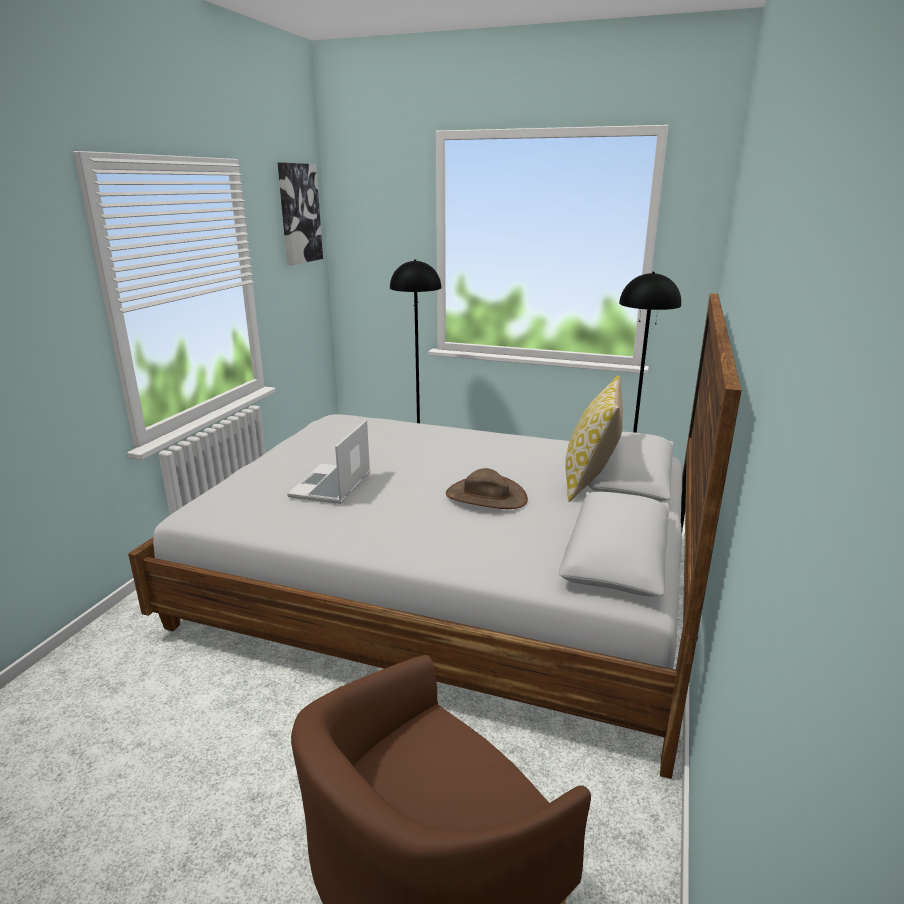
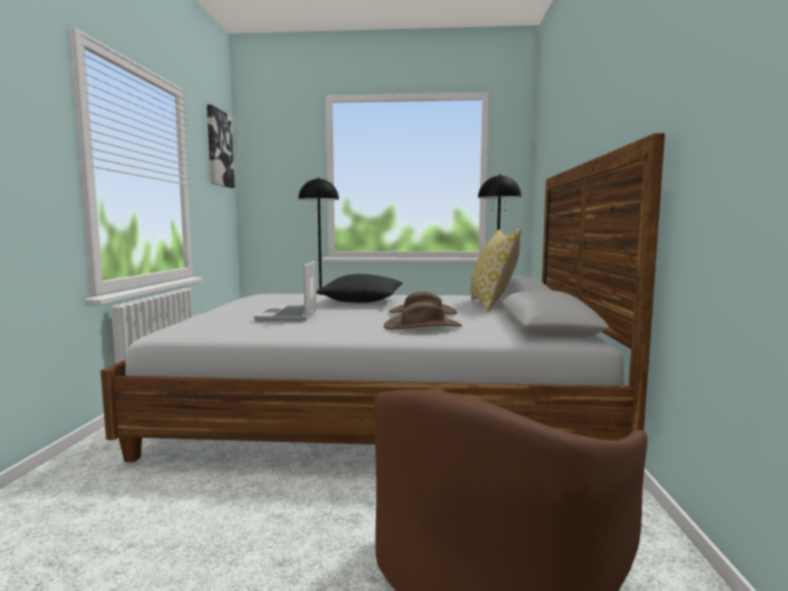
camera: 15 degrees left, 15 degrees down
(434, 456) = (362, 302): none -> black pillow
(461, 537) = (423, 326): none -> brown hat

